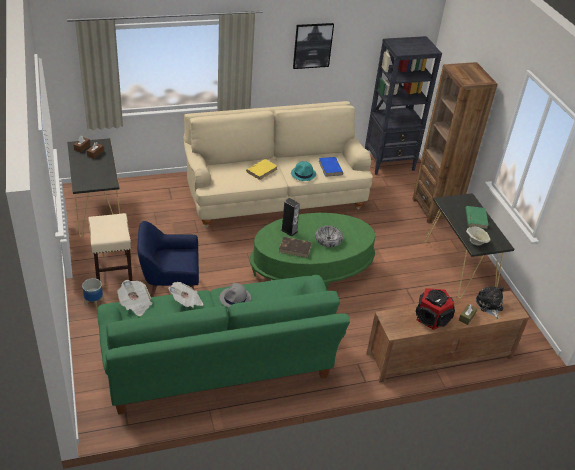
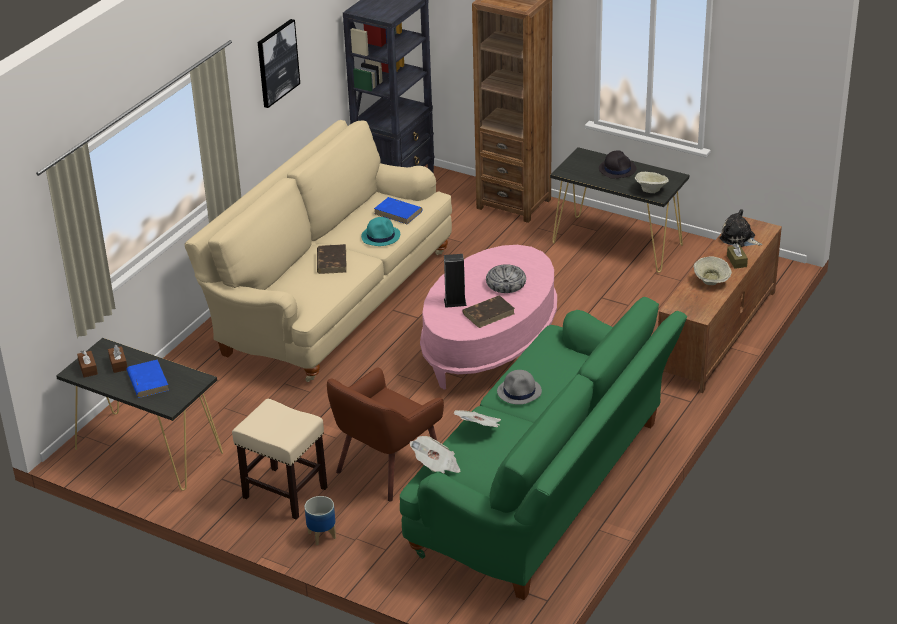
camera: 40 degrees left, 5 degrees down
(92, 169) = (147, 381): none -> blue book
(170, 293) = (387, 467): blue armchair -> brown armchair
(261, 170) = (331, 261): yellow book -> brown book
(311, 271) = (490, 345): green coffee table -> pink coffee table
(432, 318) = (711, 282): speaker -> beige bowl
(476, 218) = (617, 169): green book -> black hat

